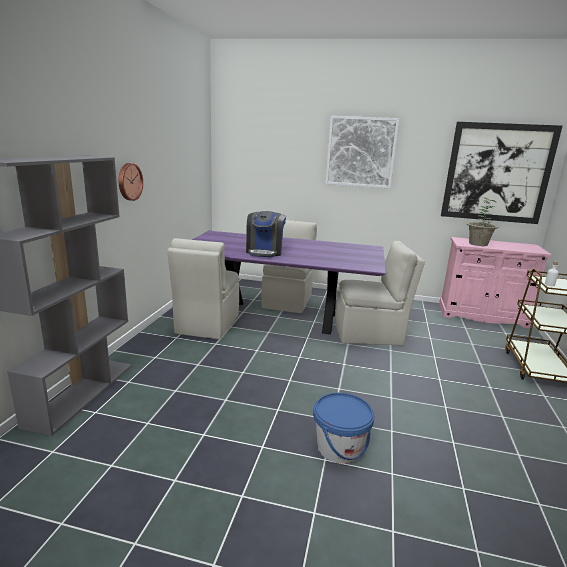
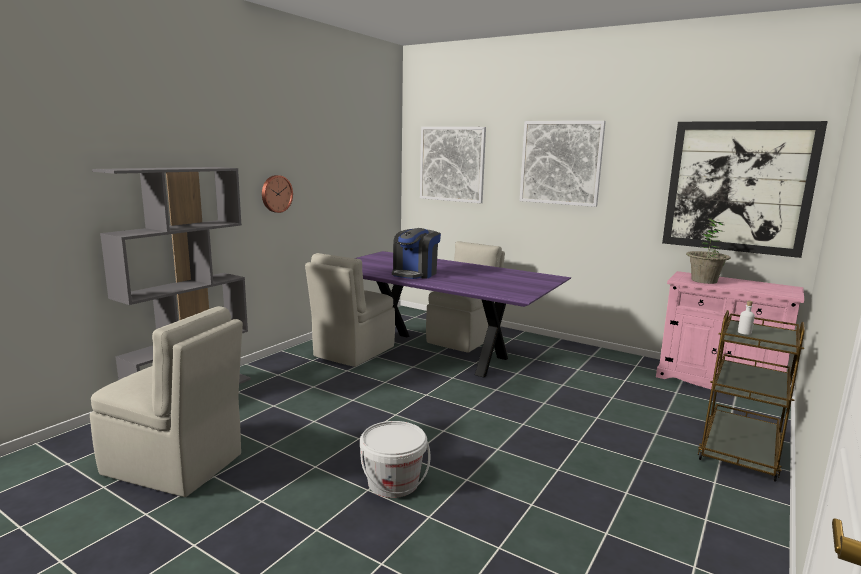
camera: 20 degrees right, 5 degrees down
(262, 151) = (452, 164): none -> picture
(339, 447) = (393, 483): blue bucket -> white bucket
(370, 334) = (533, 383): beige chair -> beige chair (175, 465)

